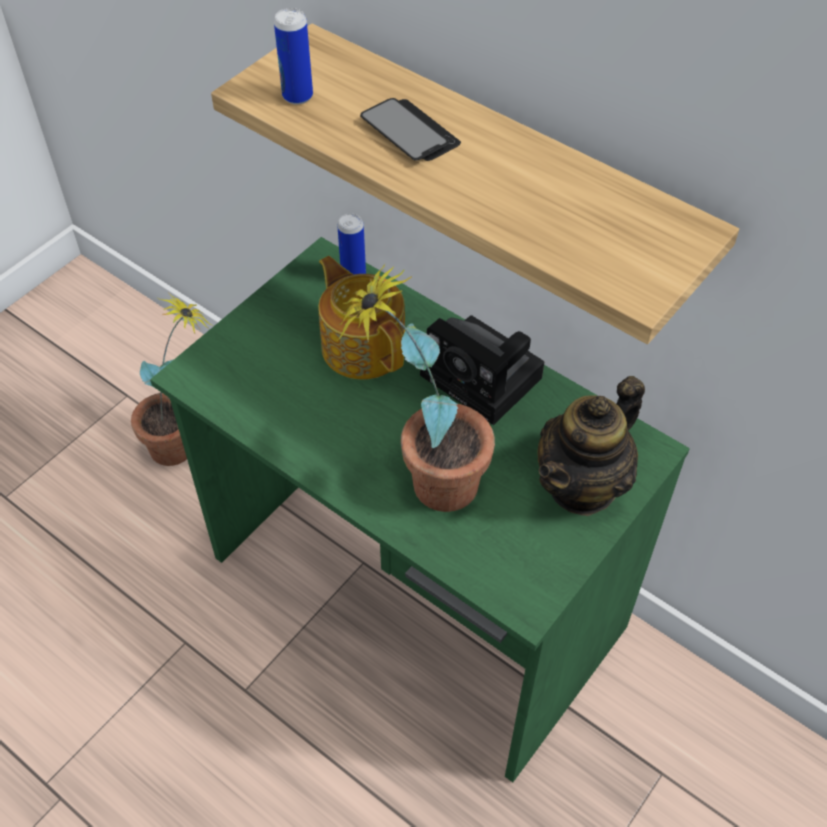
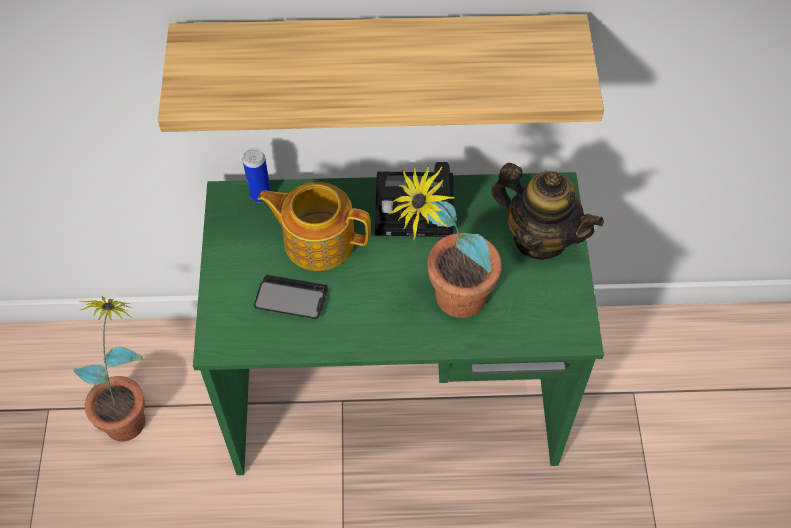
camera: 40 degrees left, 5 degrees up
(297, 96) = (225, 86): can -> none
(410, 132) = (330, 67): phone -> phone (291, 298)
(582, 485) = (540, 238): teapot -> teapot turned 60 degrees counterclockwise

